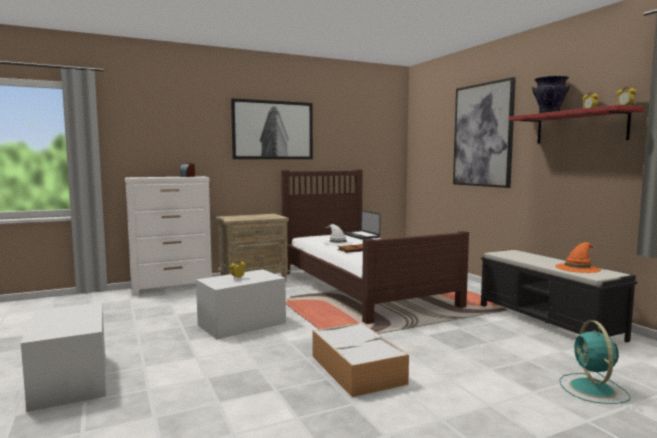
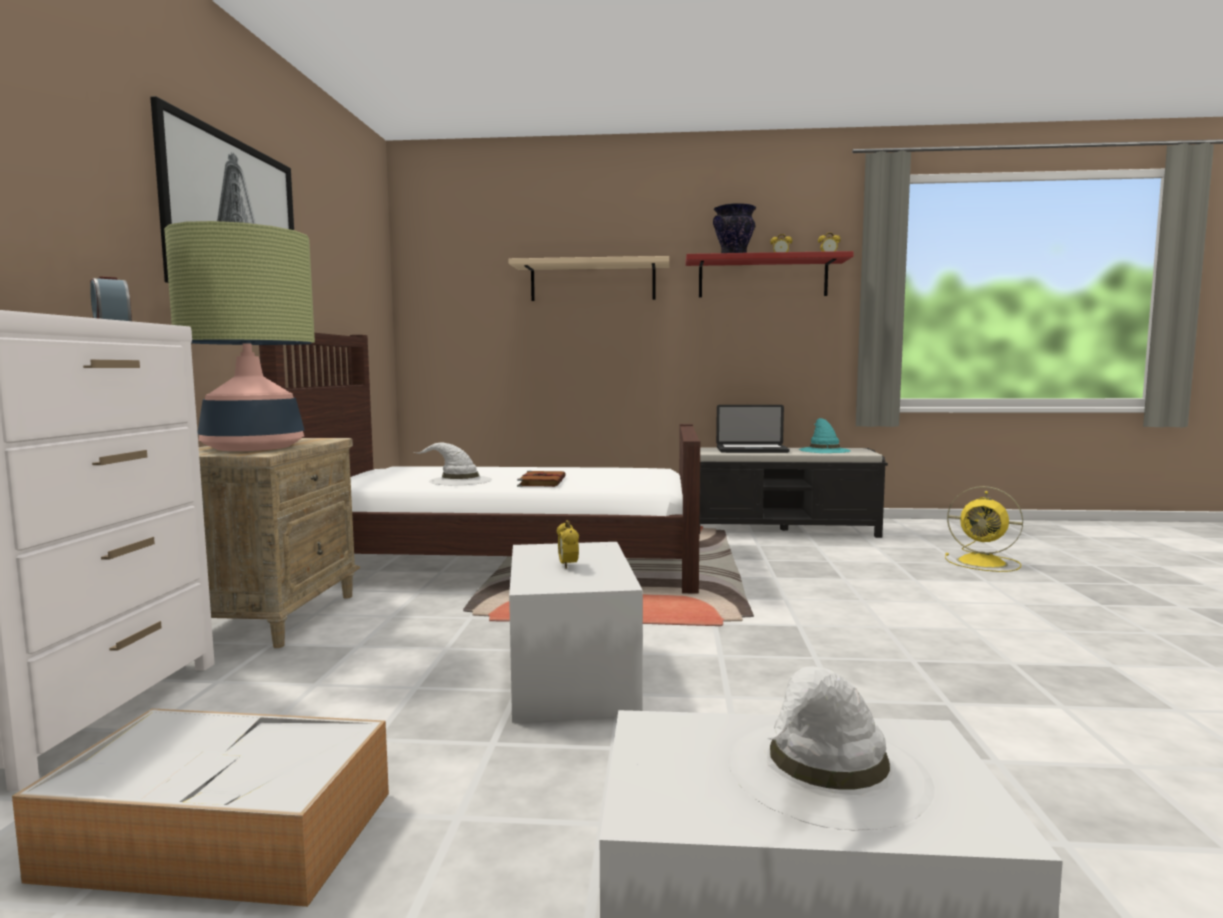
camera: 60 degrees left, 0 degrees up
(65, 322) = (827, 772): none -> white hat
(244, 217) = (253, 447): none -> table lamp
(358, 370) = (887, 636): storage box -> storage box (227, 833)
(361, 236) = (430, 468): laptop -> laptop (751, 450)
(483, 135) = (593, 282): picture -> beige shelf
(577, 268) = (824, 450): orange hat -> turquoise hat
(593, 389) = (984, 562): turquoise fan -> yellow fan

